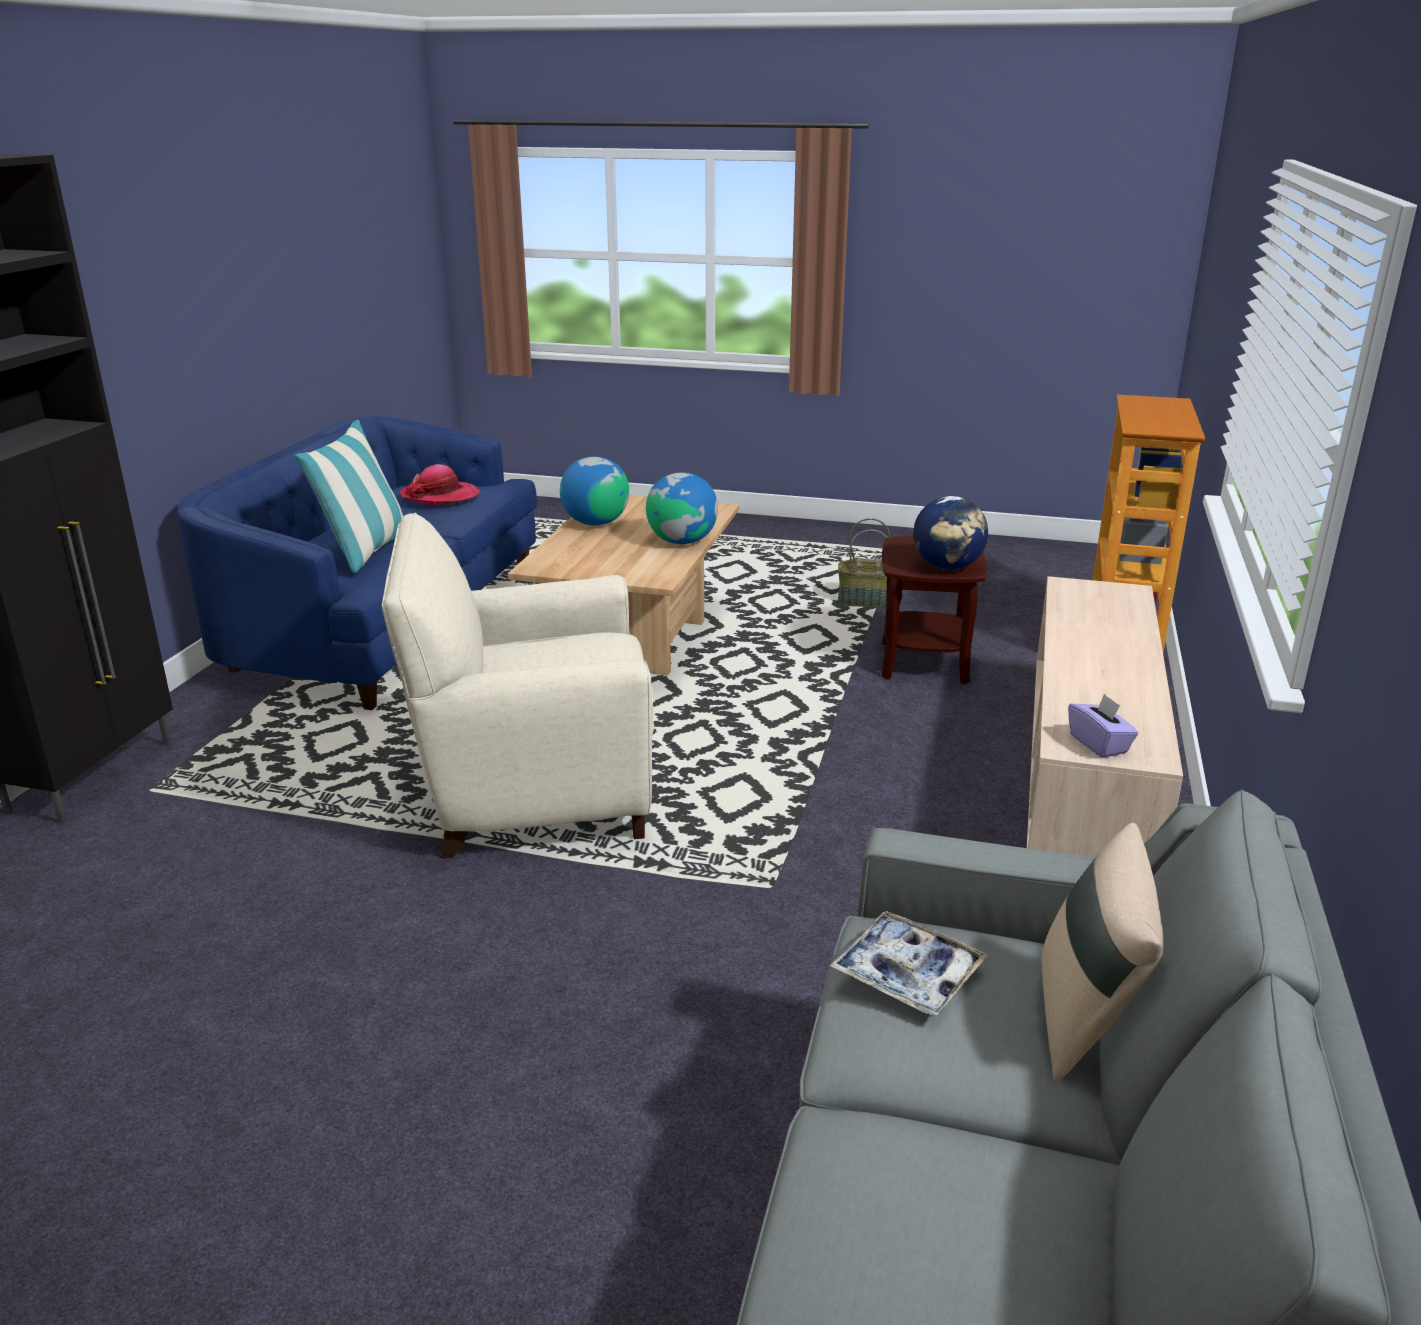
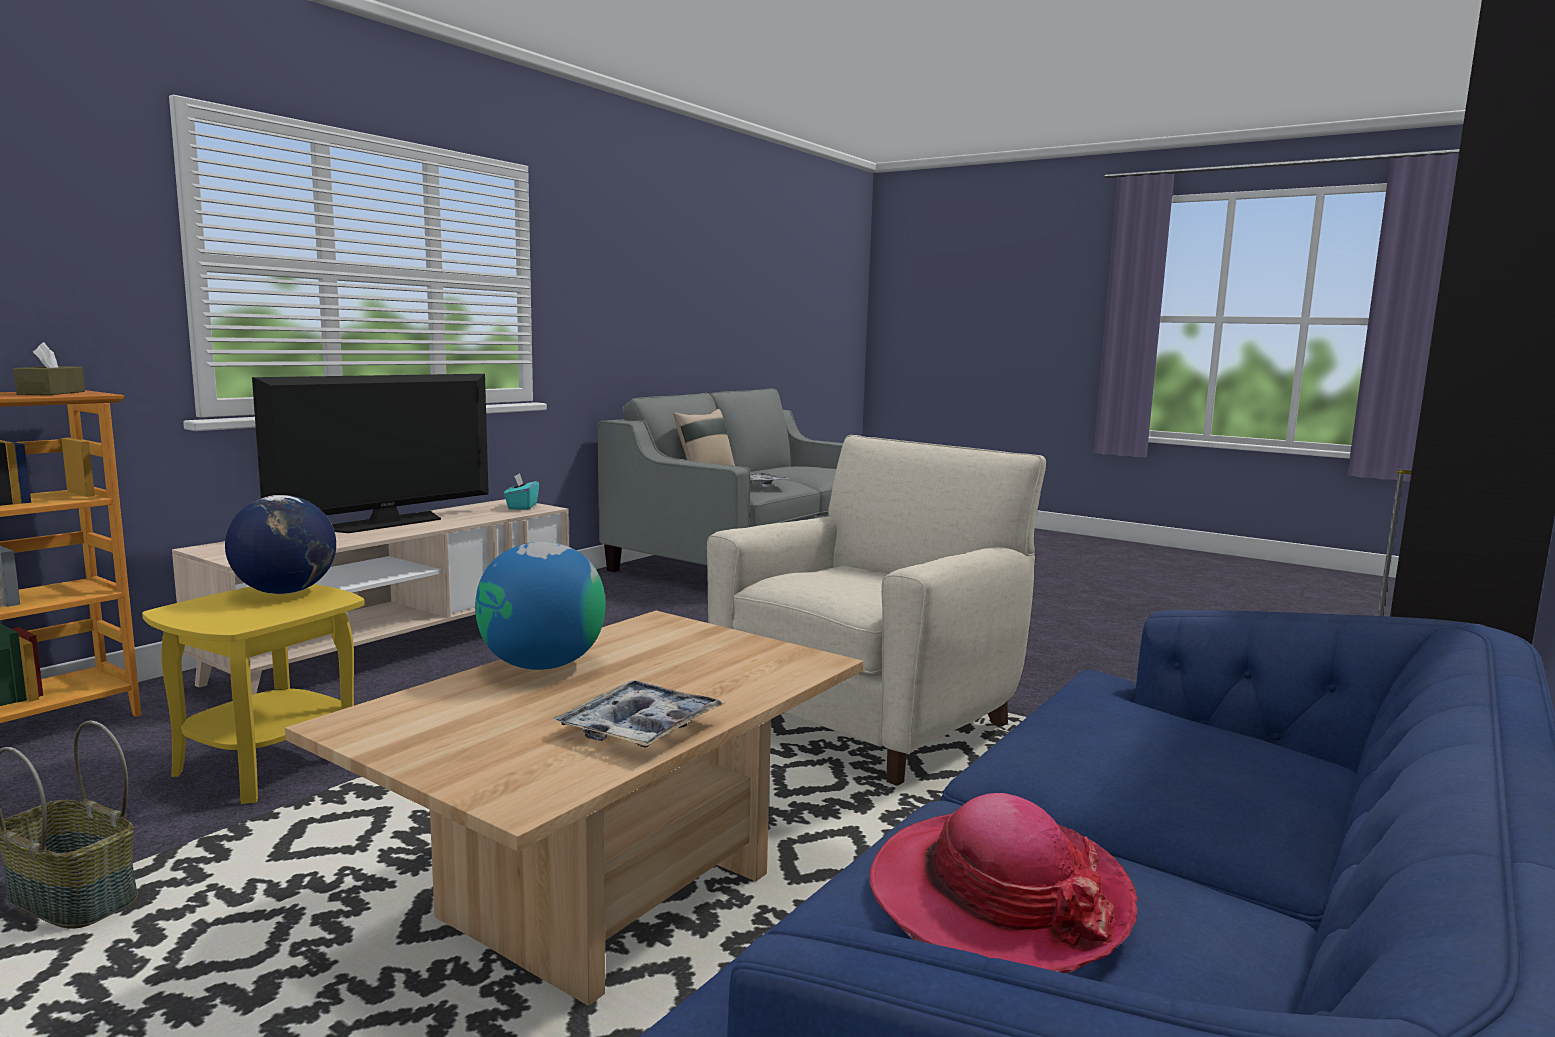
camera: 160 degrees left, 15 degrees down
(366, 552) = (1127, 731): pillow -> none
(533, 791) = (870, 720): beige armchair -> beige armchair turned 60 degrees counterclockwise
(595, 523) = (639, 728): globe -> tray
(925, 662) = (268, 764): brown side table -> yellow side table
(1099, 744) = (521, 507): purple tissue box -> turquoise tissue box
(1125, 661) = (385, 523): none -> television
(1164, 426) = (51, 393): none -> brown tissue box

